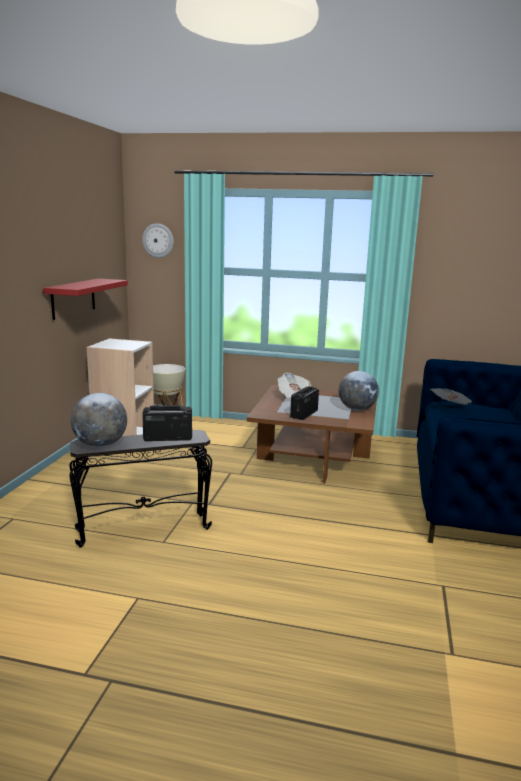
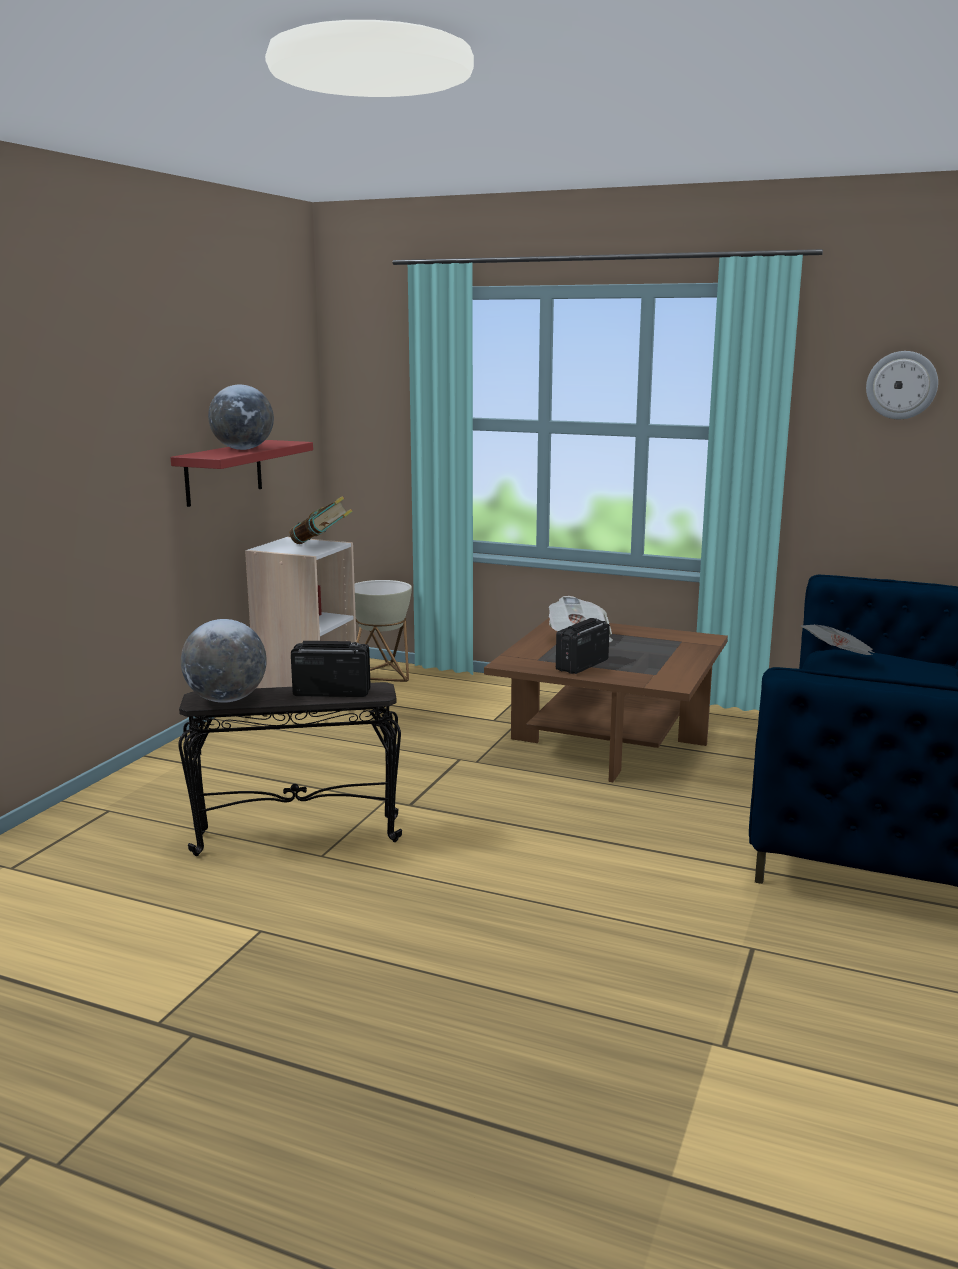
camera: 10 degrees right, 0 degrees up
(133, 343) = (321, 544): none -> book
(158, 240) = (370, 375): wall clock -> wall clock (901, 385)
(357, 409) = (678, 659): globe -> globe (243, 449)

